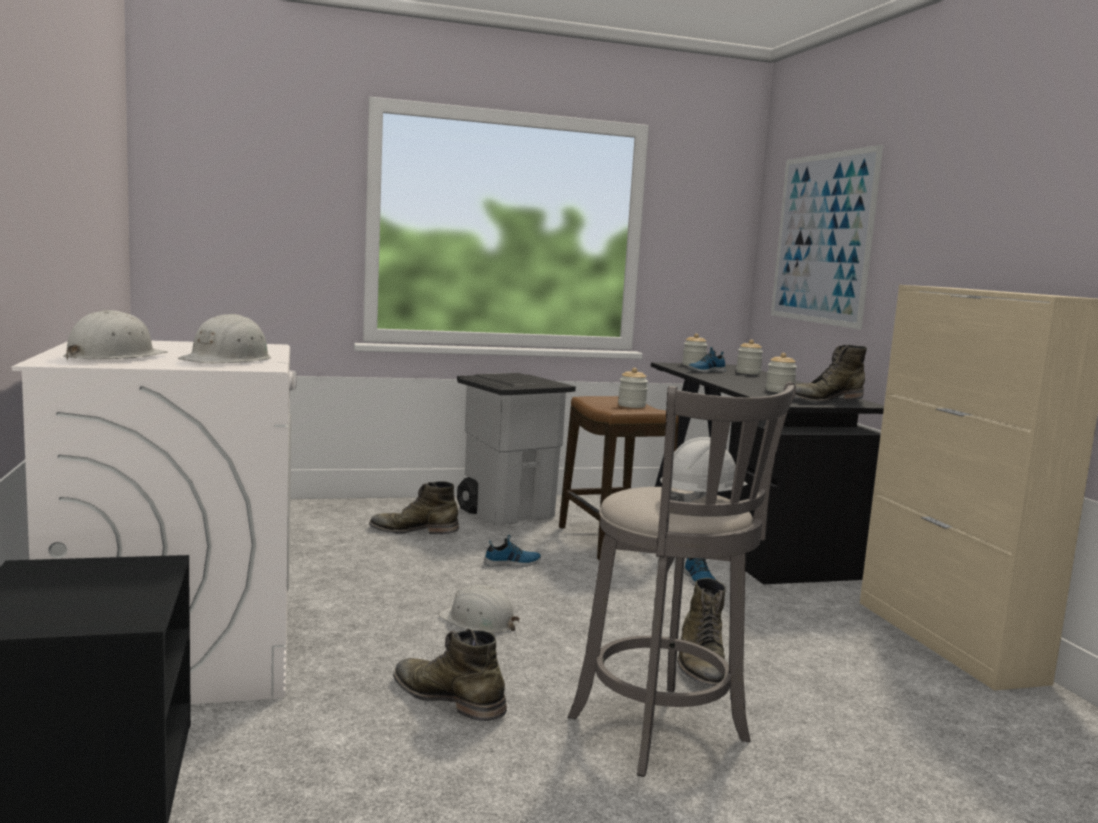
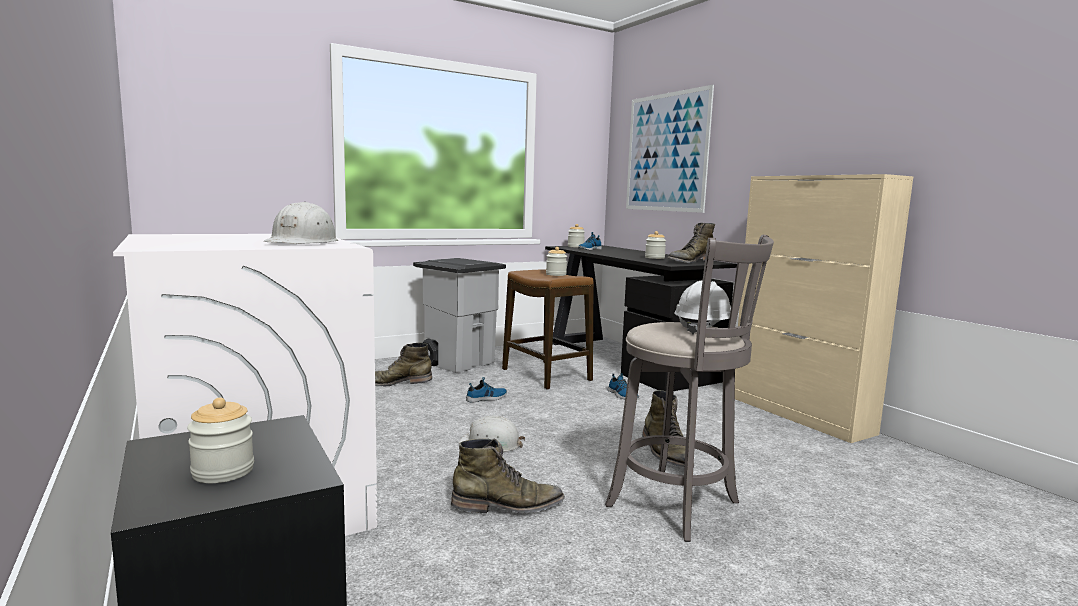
camera: 15 degrees left, 0 degrees up
(114, 357) = (198, 243): white hard hat -> none
(448, 698) = (508, 506): green boot -> green boot turned 150 degrees clockwise
(748, 373) = (616, 249): jar -> jar (223, 471)

